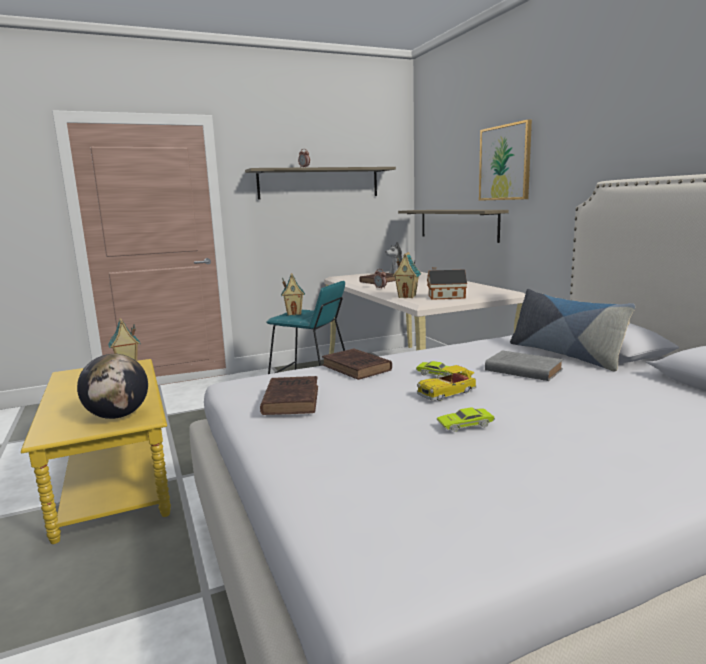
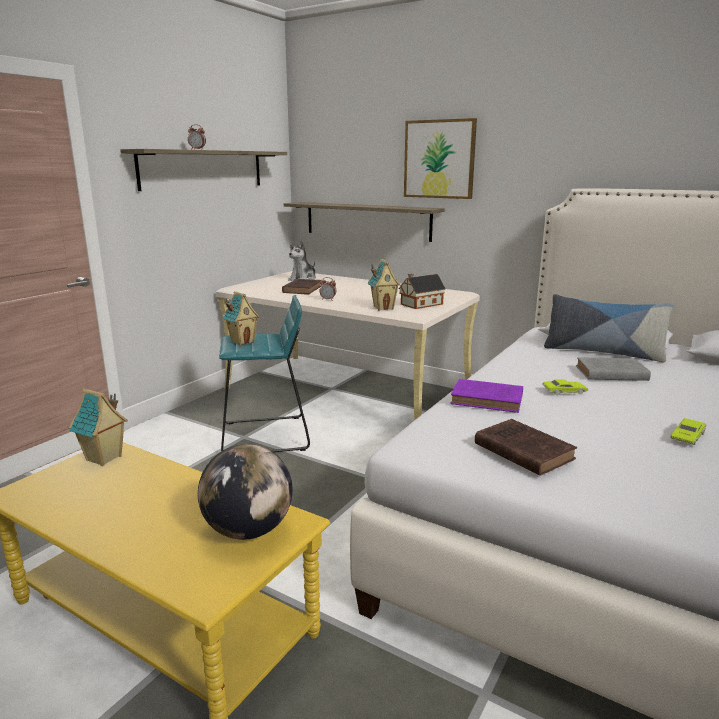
camera: 35 degrees left, 5 degrees up
(357, 368) = (489, 400): brown book -> purple book
(447, 393) = (615, 409): toy car -> none

